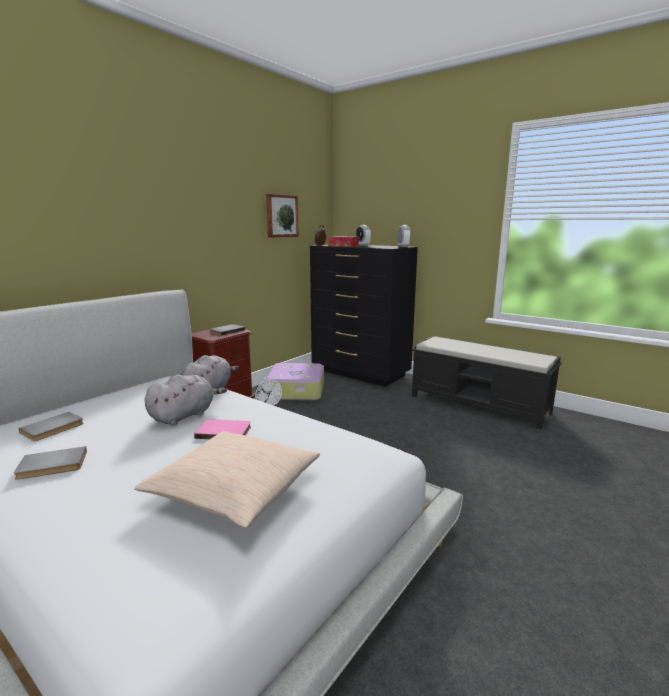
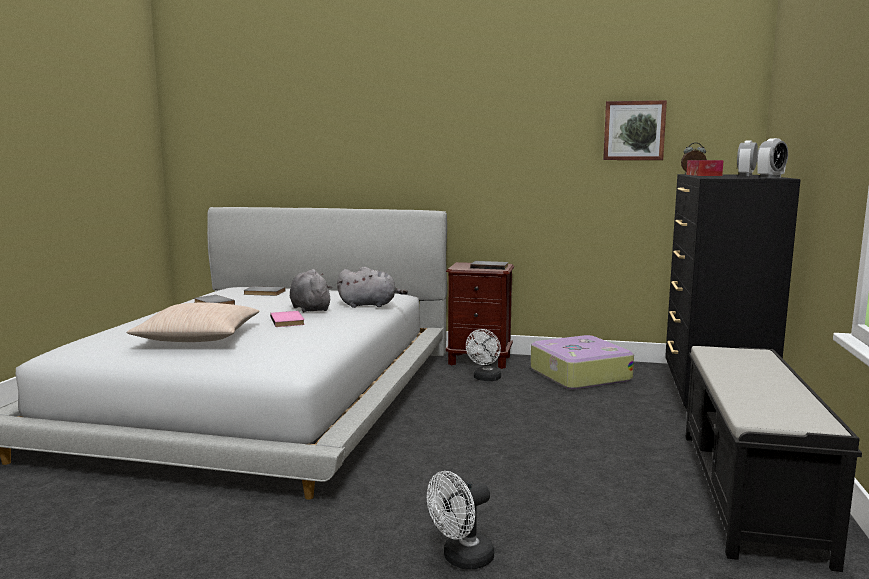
camera: 65 degrees right, 5 degrees down
(184, 415) = (309, 309): grey plush toy -> grey plush toy turned 135 degrees counterclockwise
(540, 497) = (462, 559): none -> white fan

